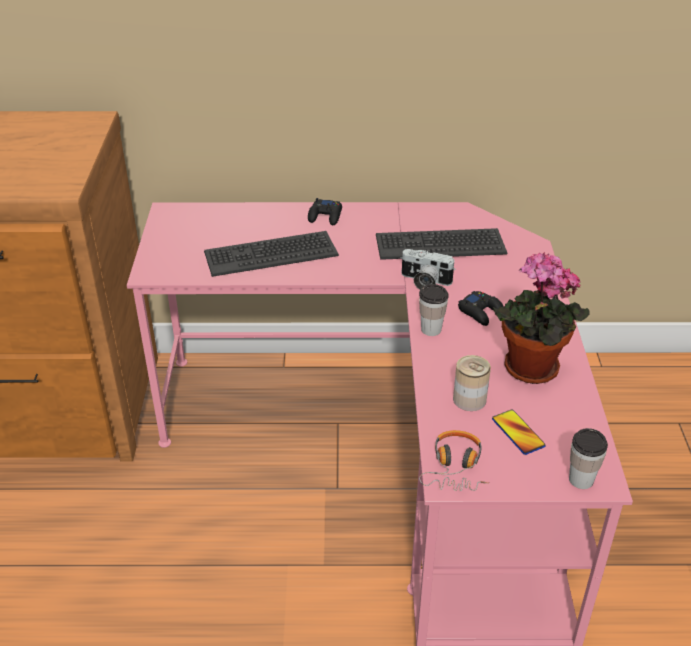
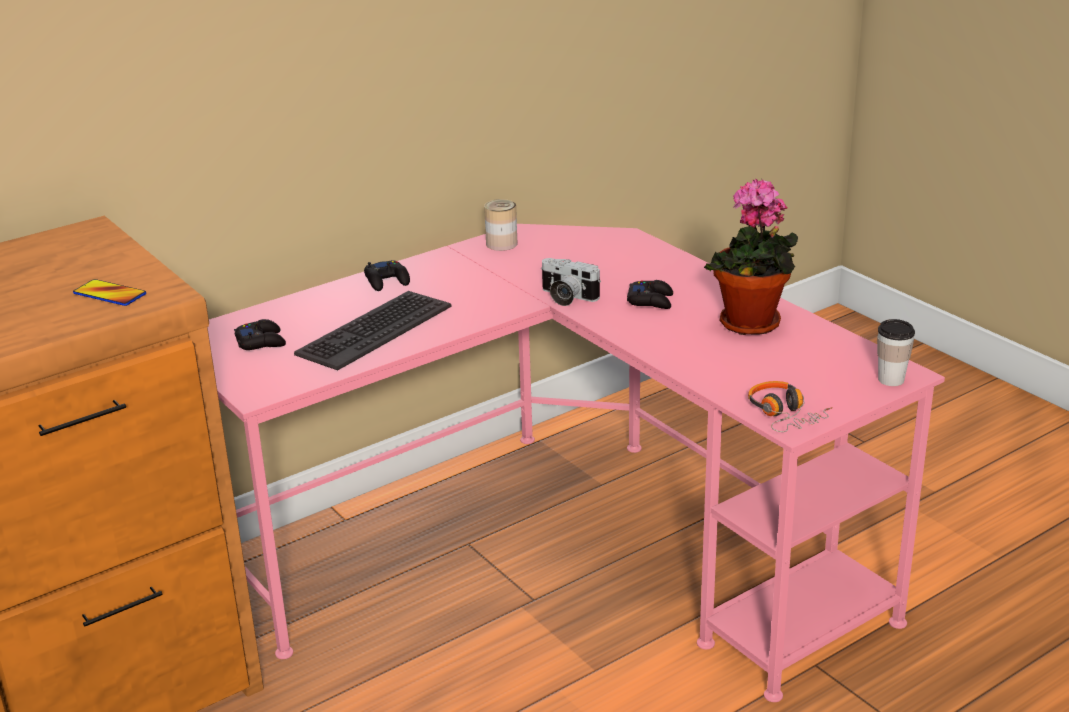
camera: 35 degrees left, 10 degrees down
(198, 233) = (261, 342): none -> black game controller
(424, 282) = (566, 297): camera -> camera turned 45 degrees clockwise
(431, 329) = (624, 329): cup -> none
(440, 244) = (539, 264): keyboard -> none
(469, 399) = (730, 365): can -> can (501, 244)
(518, 433) = (801, 370): phone -> phone (110, 294)

